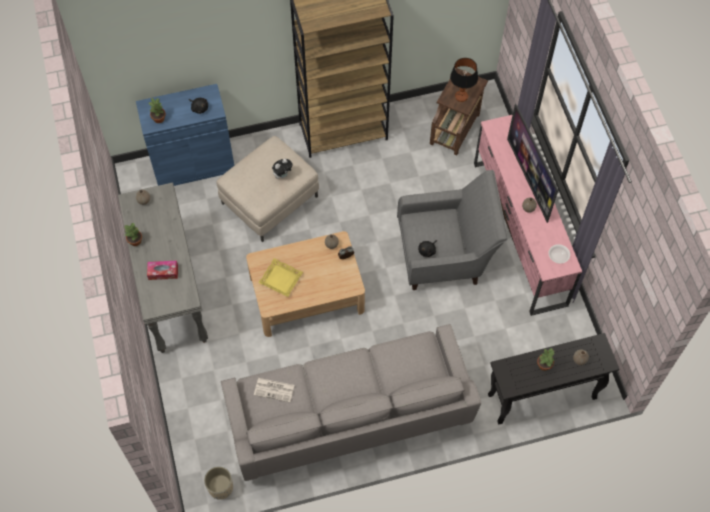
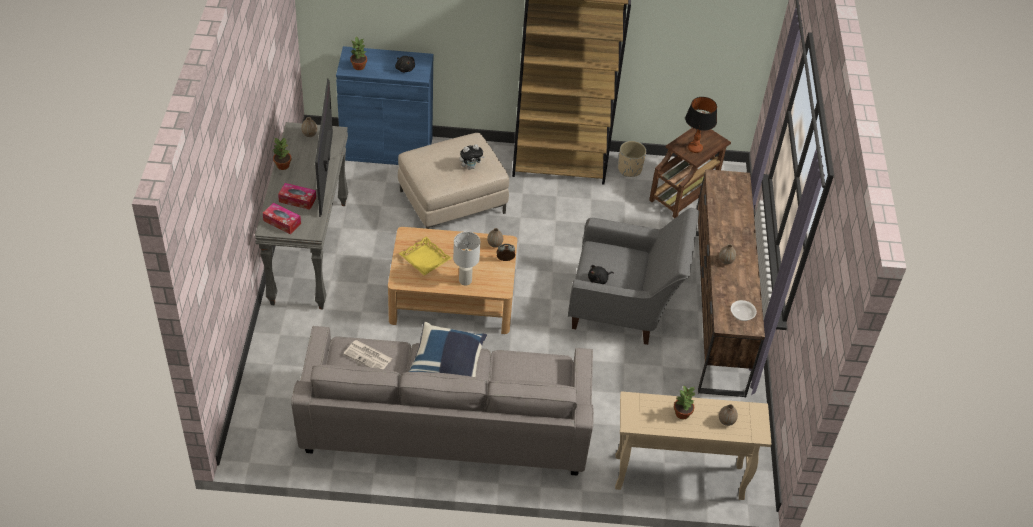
camera: 15 degrees right, 15 degrees down
(160, 299) = (282, 222): none -> tissue box
(220, 487) = (270, 451): beige planter -> beige planter (629, 169)
(322, 289) = (465, 281): none -> white table lamp
(340, 374) = (448, 364): none -> blue pillow
(519, 233) = (716, 310): pink tv stand -> brown tv stand
(528, 180) = (737, 235): television -> television (328, 174)
(541, 397) = (677, 478): black console table -> beige console table

